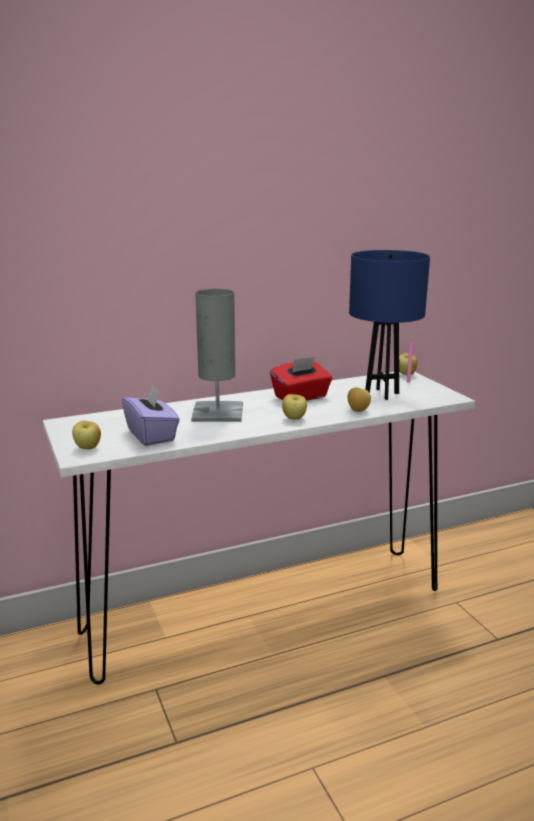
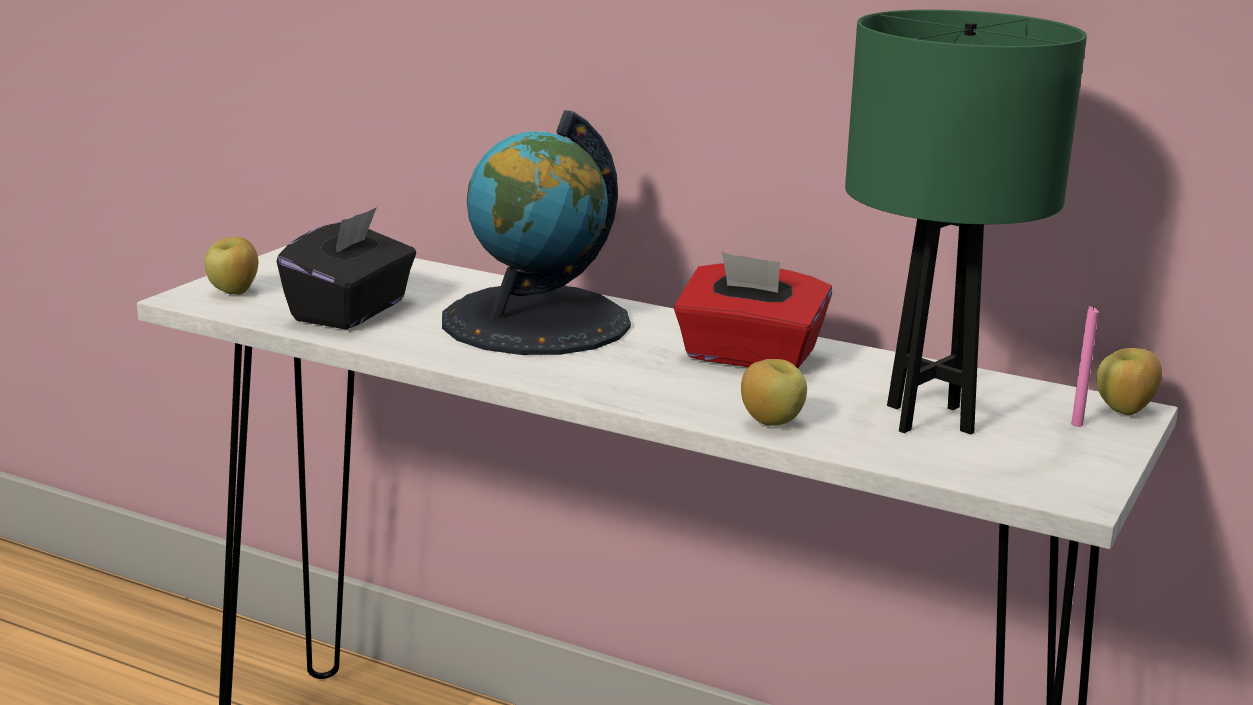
camera: 50 degrees right, 0 degrees up
(152, 435) = (351, 311): purple tissue box -> black tissue box
(218, 413) = (536, 322): grey table lamp -> globe
(294, 419) = (616, 383): apple -> none
(381, 394) = (928, 419): blue table lamp -> green table lamp

